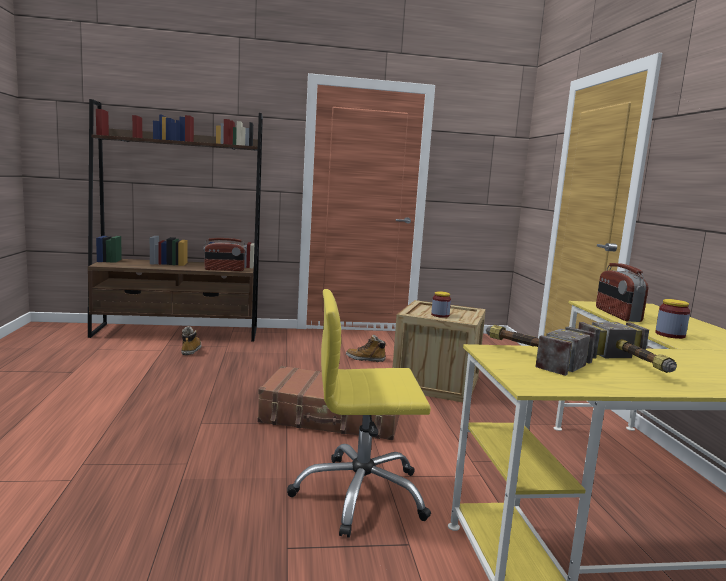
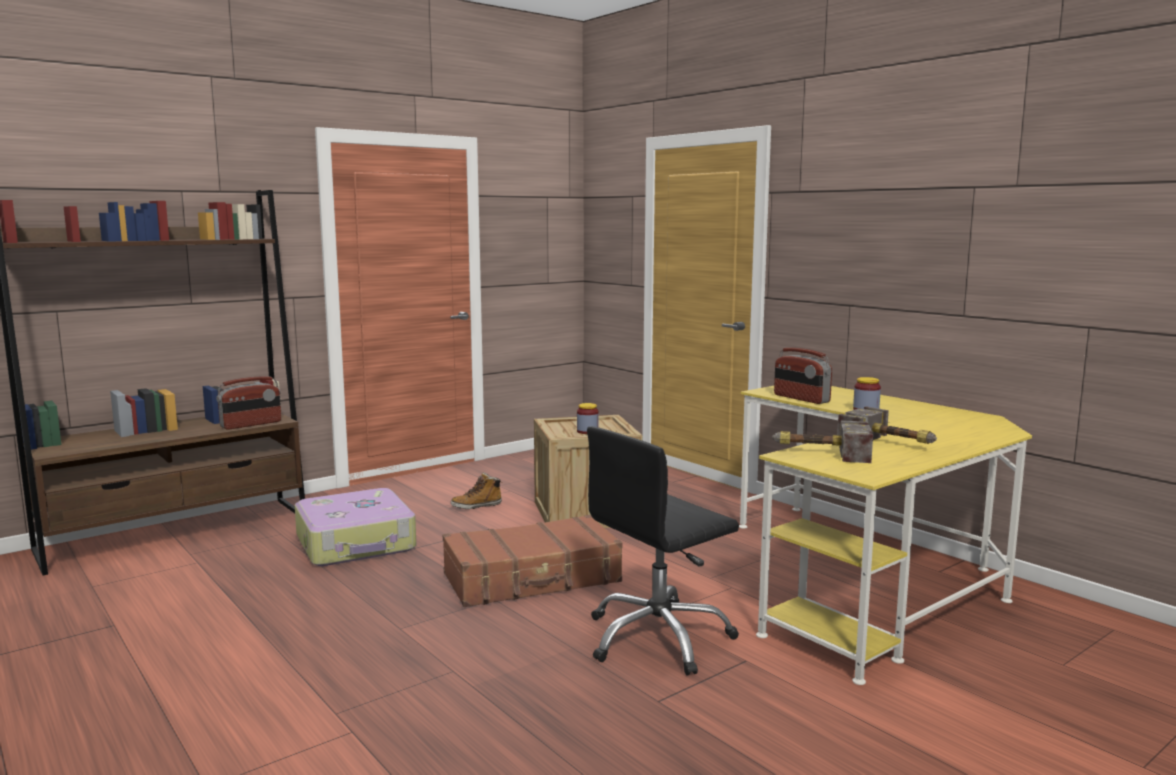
camera: 30 degrees left, 0 degrees up
(191, 350) = (239, 551): boot -> none
(258, 363) = (357, 543): none -> suitcase
(360, 495) = (658, 638): yellow office chair -> black office chair

